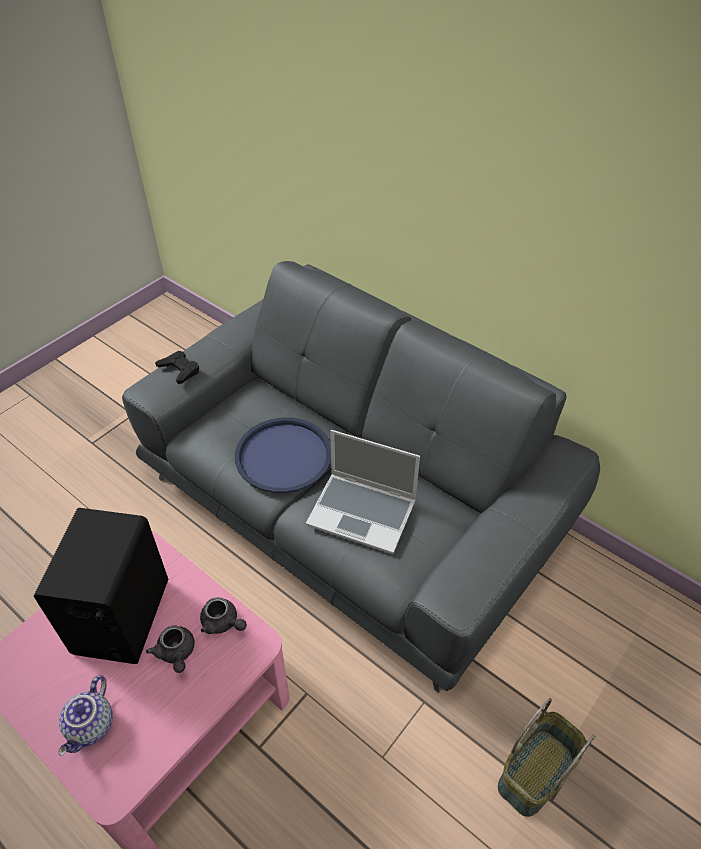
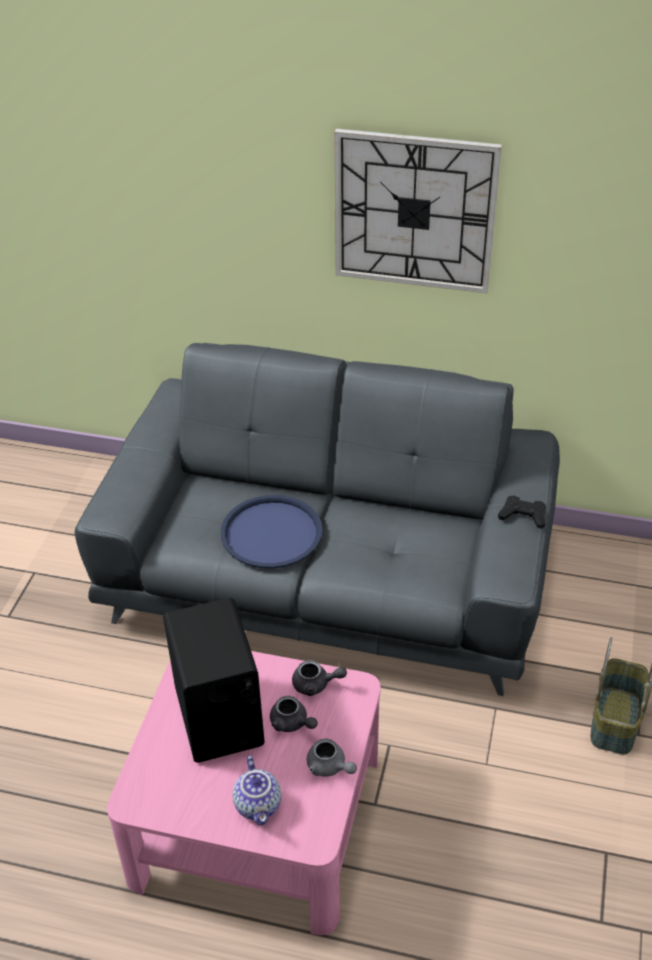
camera: 25 degrees left, 5 degrees down
(177, 717) = (329, 767): none -> grey teapot
(179, 370) = (122, 487): black game controller -> black game controller (523, 515)
(363, 513) = (378, 554): laptop -> none
(502, 180) = (414, 211): none -> wall clock

